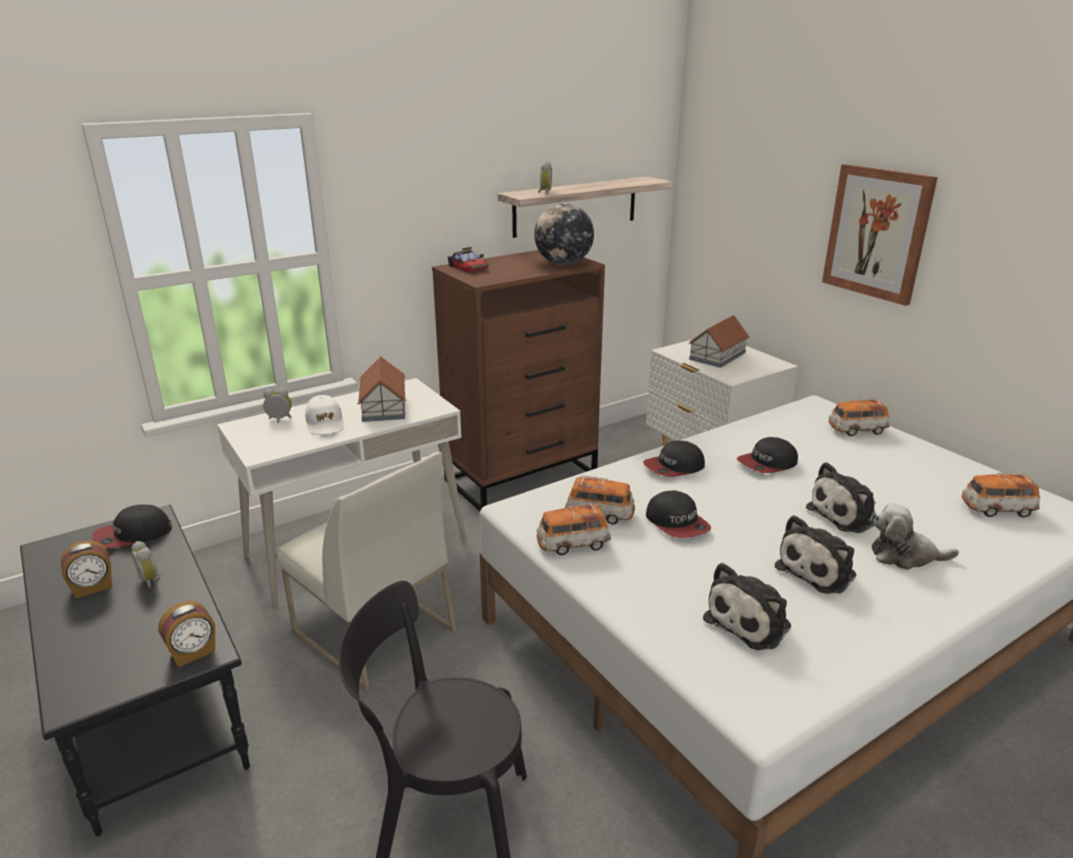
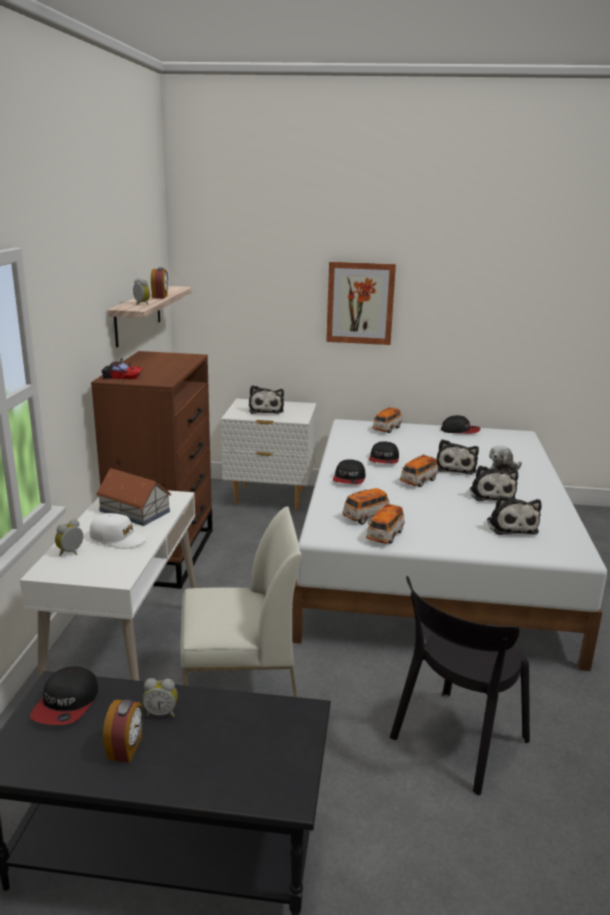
camera: 50 degrees left, 5 degrees down
(193, 653) = (298, 719): alarm clock -> alarm clock (160, 297)
(563, 264) = (181, 359): globe -> none
(677, 523) = (405, 503): cap -> cap (460, 430)
(718, 356) = (266, 410): toy house -> plush toy
(997, 509) = (494, 442): toy car -> toy car (418, 481)

